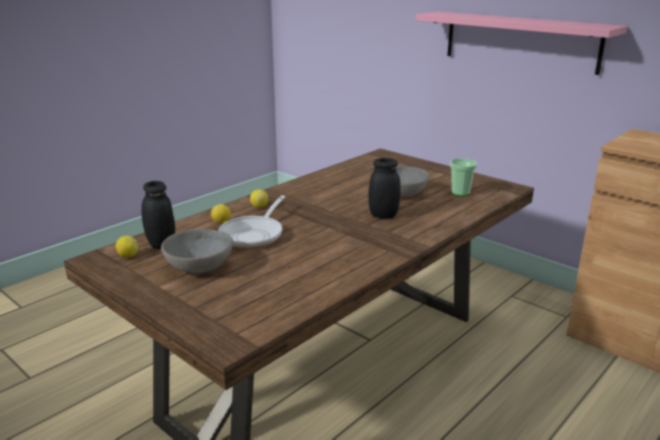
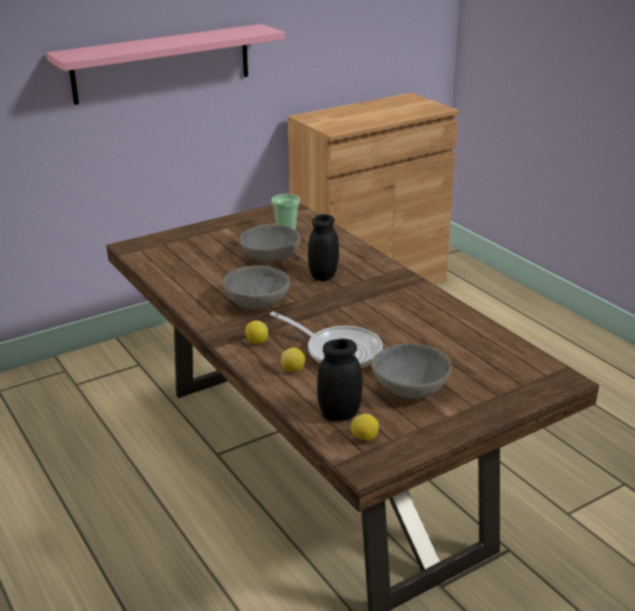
camera: 75 degrees left, 5 degrees up
(320, 199) = (258, 303): none -> grey bowl

